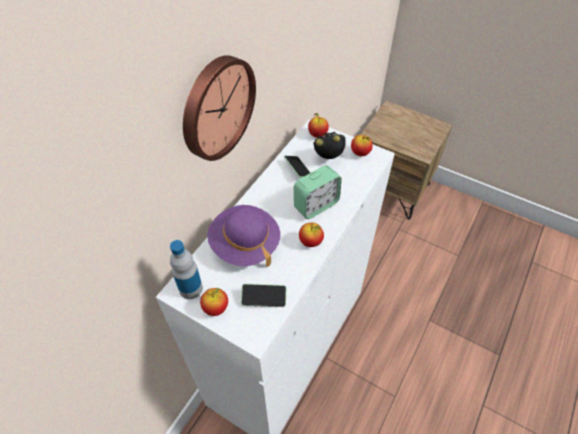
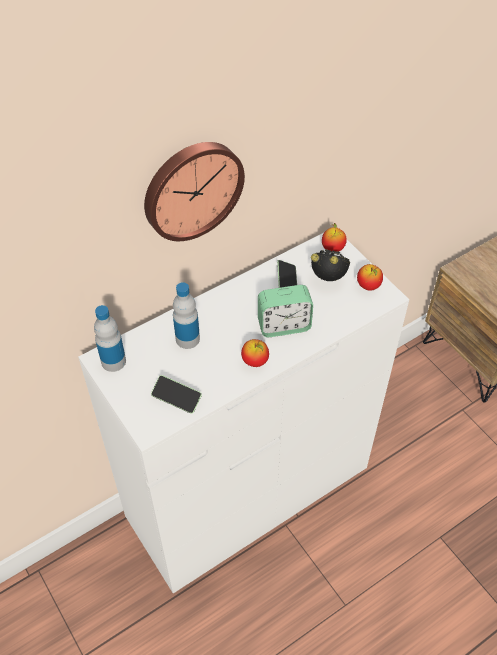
camera: 25 degrees right, 0 degrees up
(216, 308) = (127, 389): apple -> none
(245, 244) = (187, 339): purple hat -> bottle

